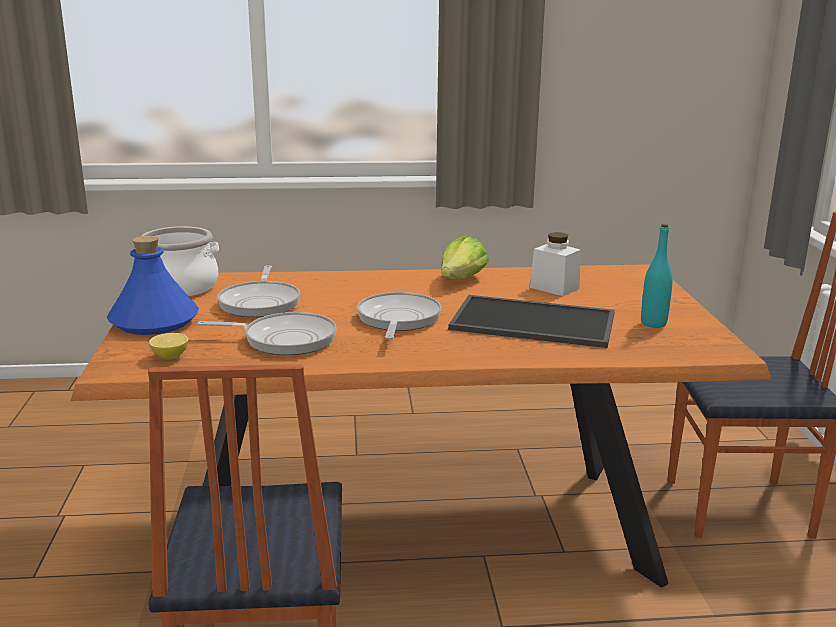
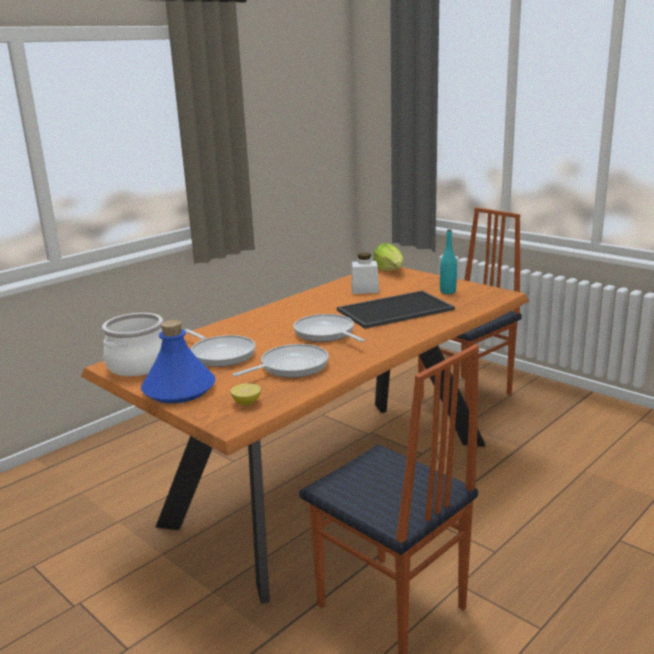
camera: 40 degrees left, 0 degrees up
(462, 280) = (307, 301): lettuce -> lettuce (390, 270)

